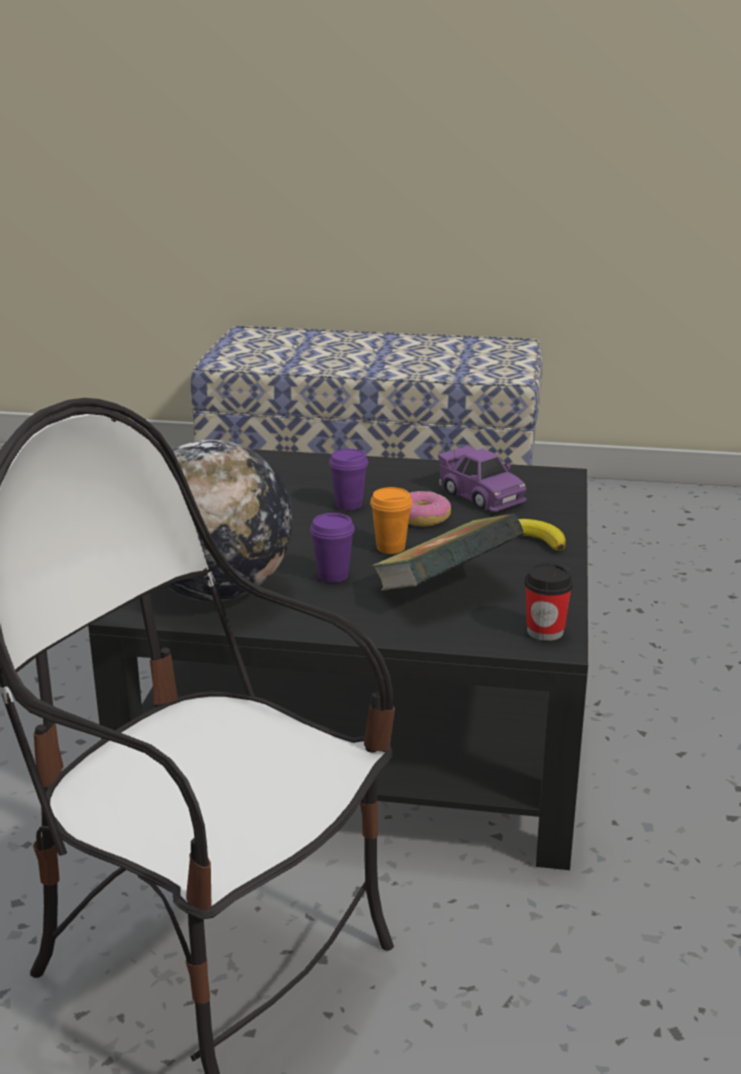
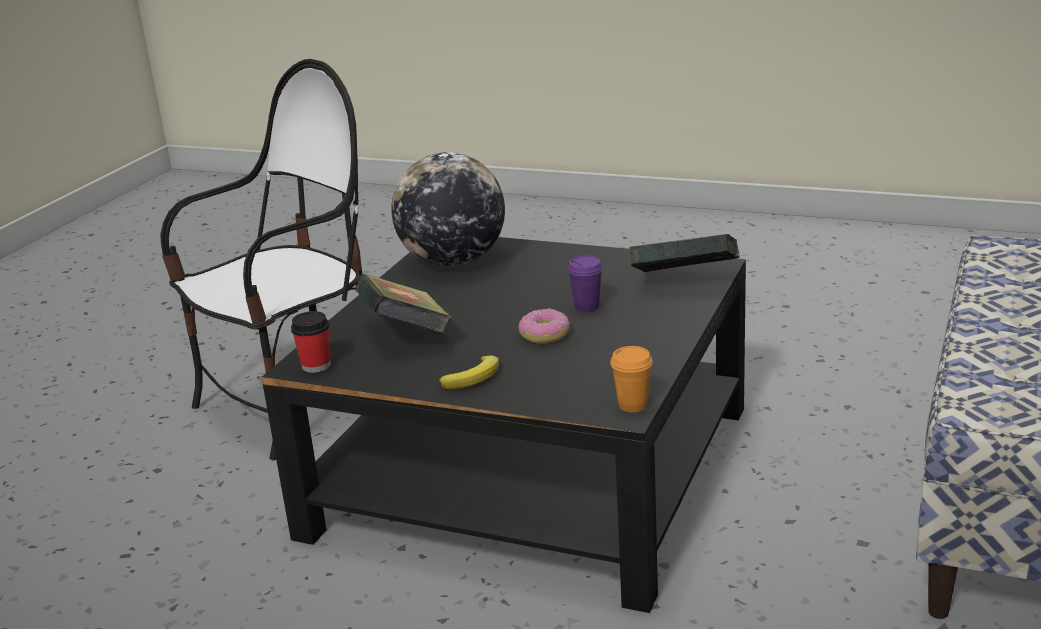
camera: 105 degrees right, 0 degrees up
(284, 467) = (685, 283): none -> book
(333, 576) = (454, 297): purple cup -> none
(390, 547) = (491, 319): orange cup -> orange cup (632, 405)
(481, 496) = (584, 365): purple toy car -> none

